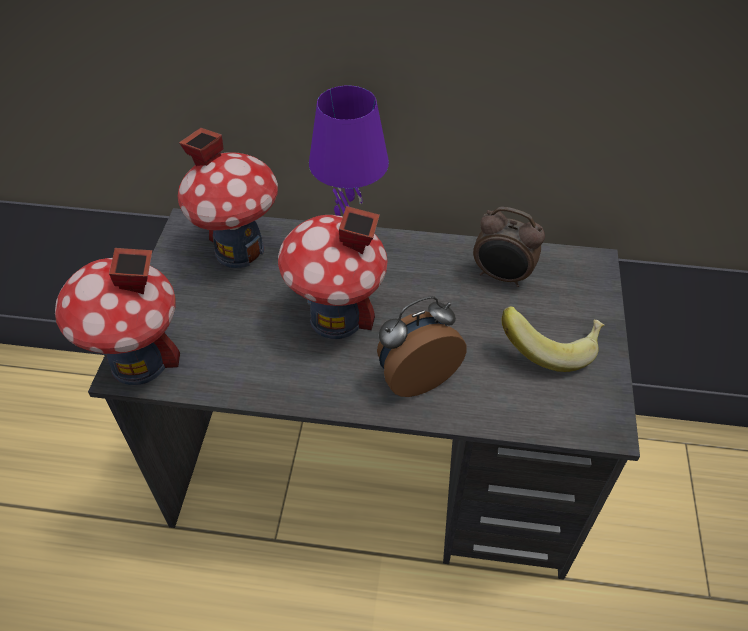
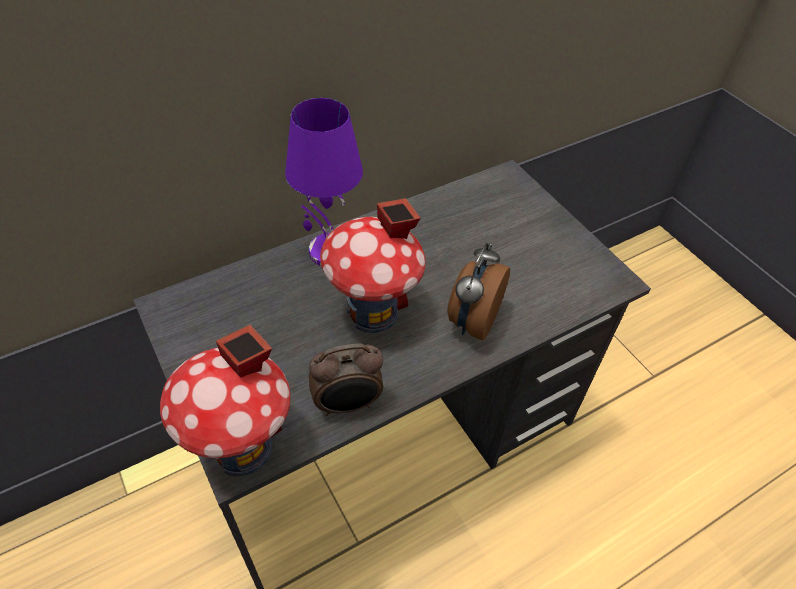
camera: 40 degrees left, 0 degrees up
(239, 249) = (236, 302): toy house -> none
(502, 276) = (459, 216): alarm clock -> alarm clock (348, 404)
(550, 346) = (536, 248): banana -> none

